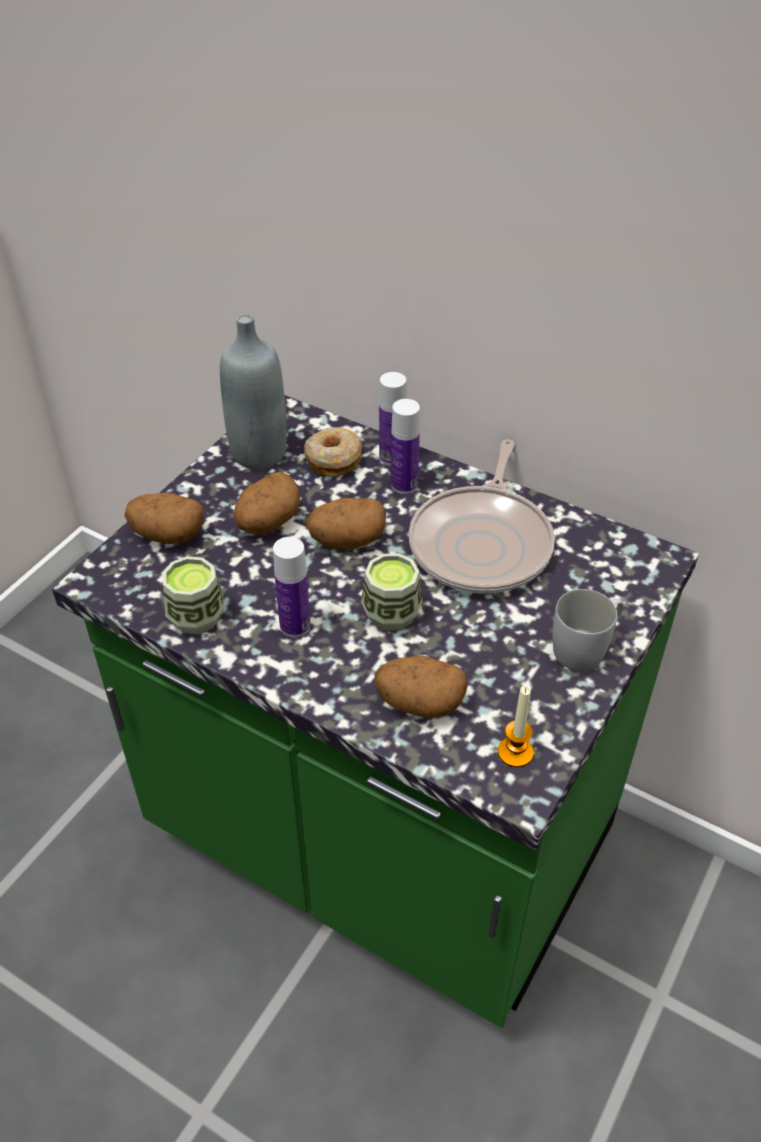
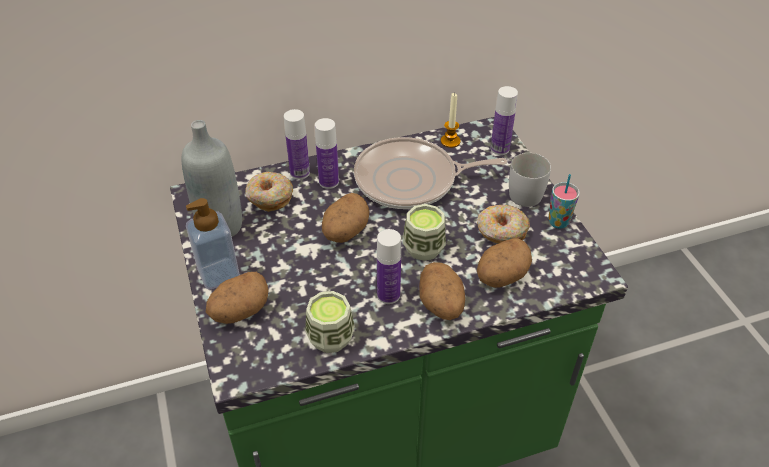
camera: 50 degrees left, 0 degrees up
(198, 492) = (219, 274): none -> soap dispenser
(267, 523) = (288, 257): potato -> potato (441, 305)
(483, 543) = (411, 180): frying pan -> frying pan turned 120 degrees clockwise
(492, 663) = (501, 231): none -> donut
(515, 752) = (569, 260): candle -> candle (450, 141)
(569, 708) = (558, 222): none -> cup
(632, 584) = (499, 149): none -> bottle

